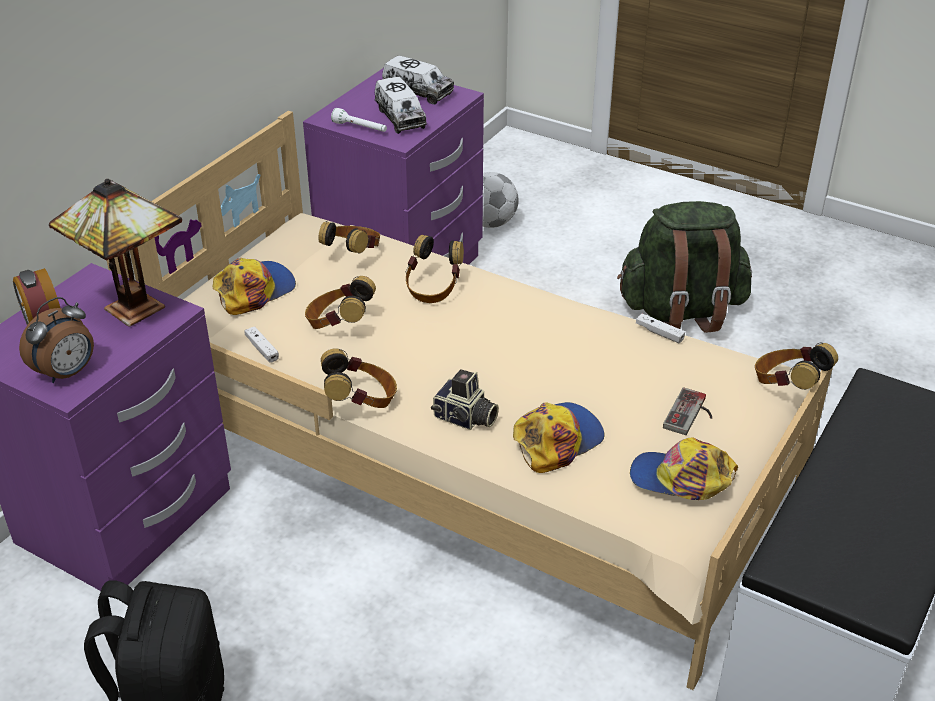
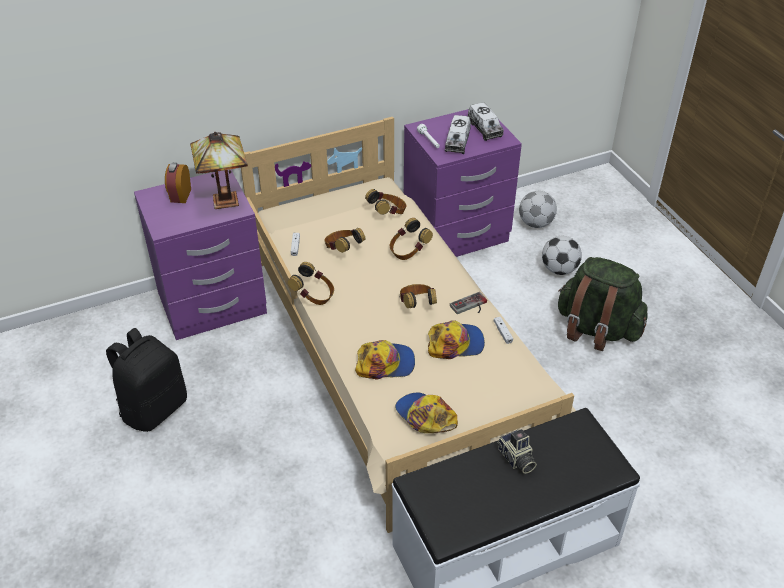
camera: 35 degrees right, 5 degrees up
(67, 373) = (169, 221): alarm clock -> none
(254, 290) = (321, 212): cap -> cap (455, 343)
(465, 419) = (352, 330): camera -> camera (516, 459)
(571, 263) = (559, 269): none -> football
(691, 415) = (468, 386): game controller -> game controller (470, 306)
(787, 386) = (541, 397): headphones -> headphones (417, 305)

